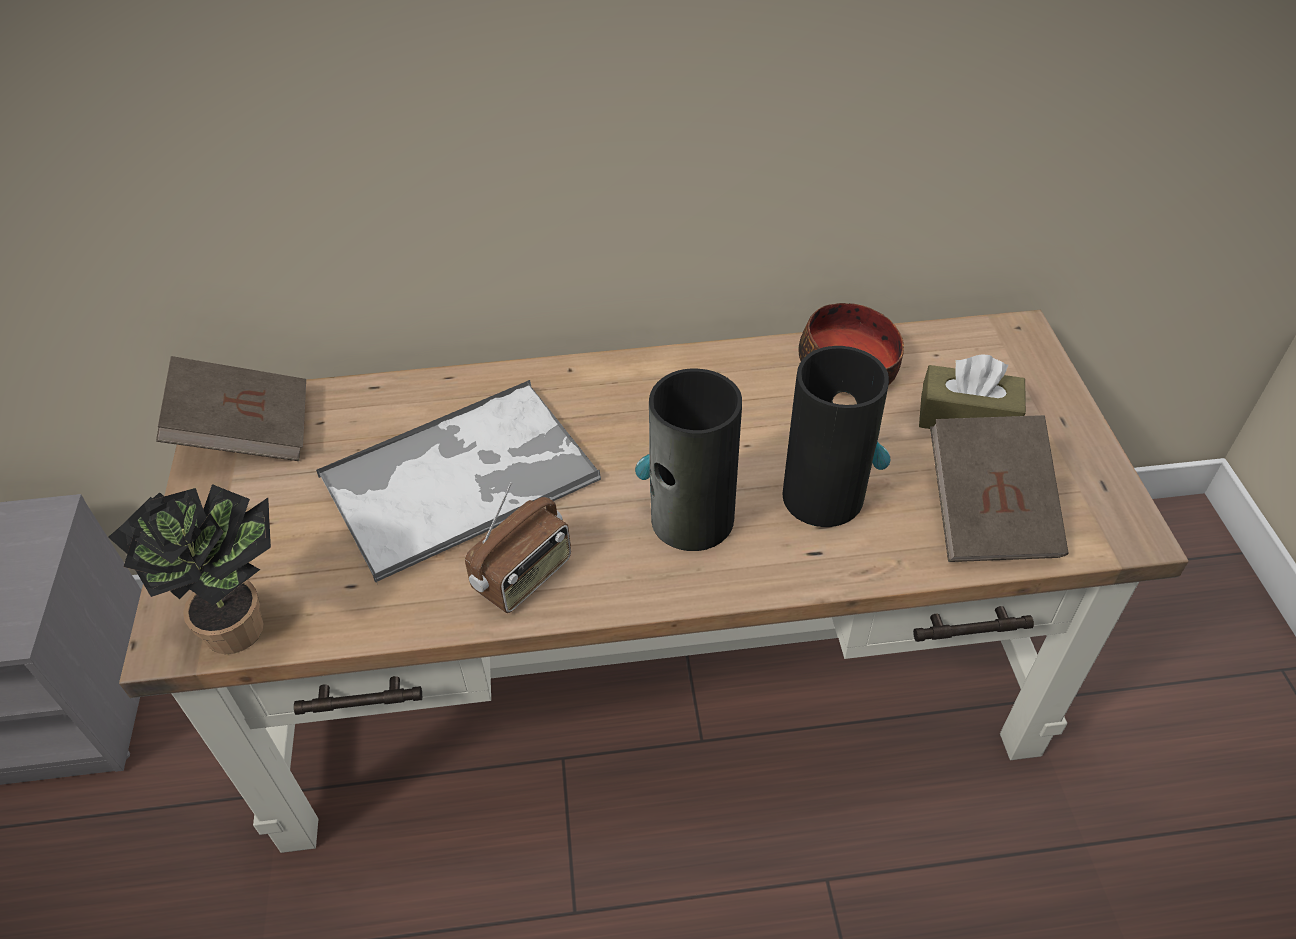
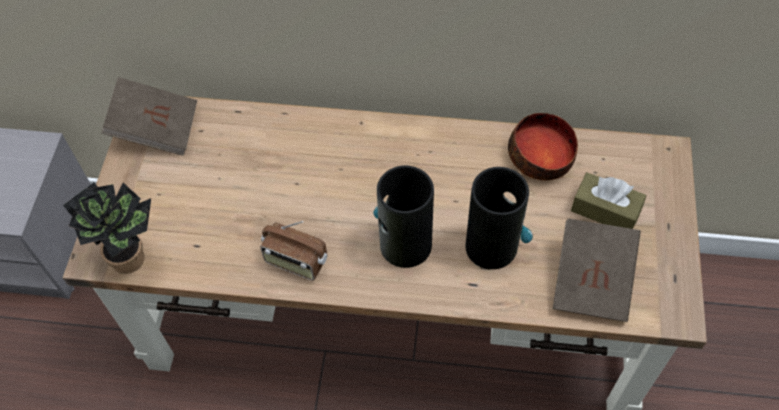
camera: 15 degrees right, 10 degrees up
(461, 477) = (276, 187): tray -> none
(524, 577) = (296, 262): radio -> radio turned 60 degrees clockwise

